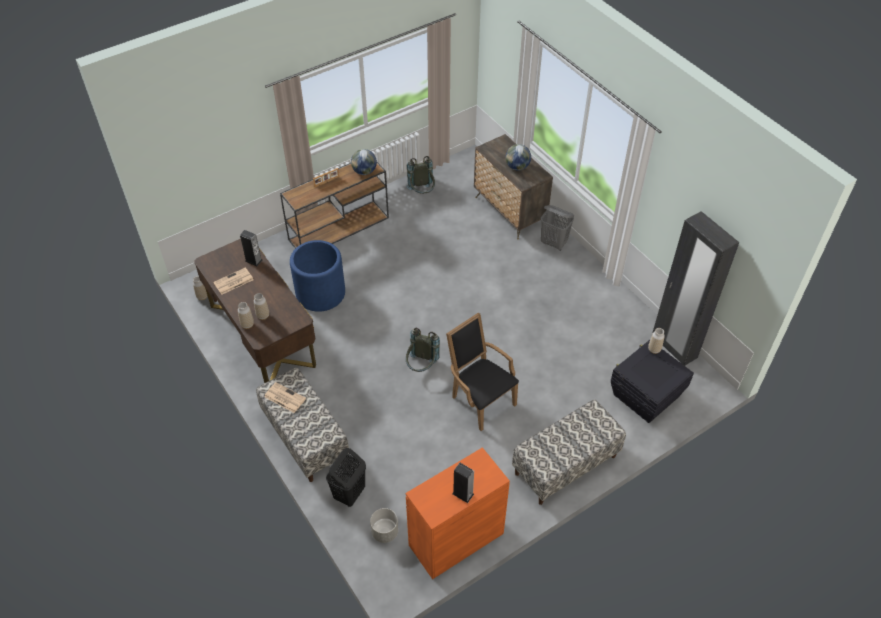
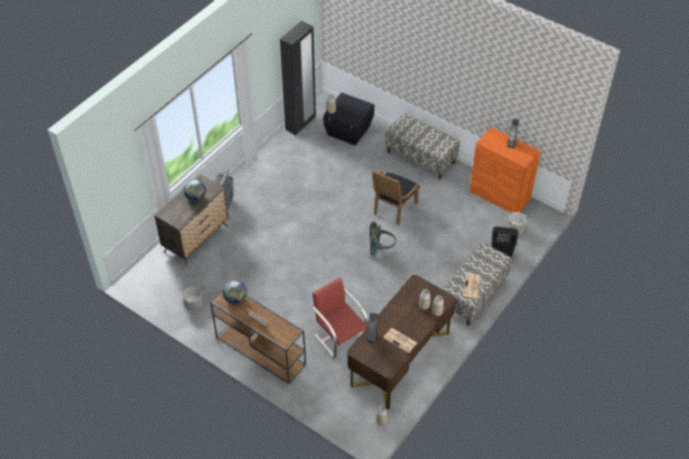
camera: 110 degrees left, 0 degrees up
(320, 293) = (340, 336): blue planter -> red chair
(422, 193) = (193, 304): grey backpack -> grey planter

